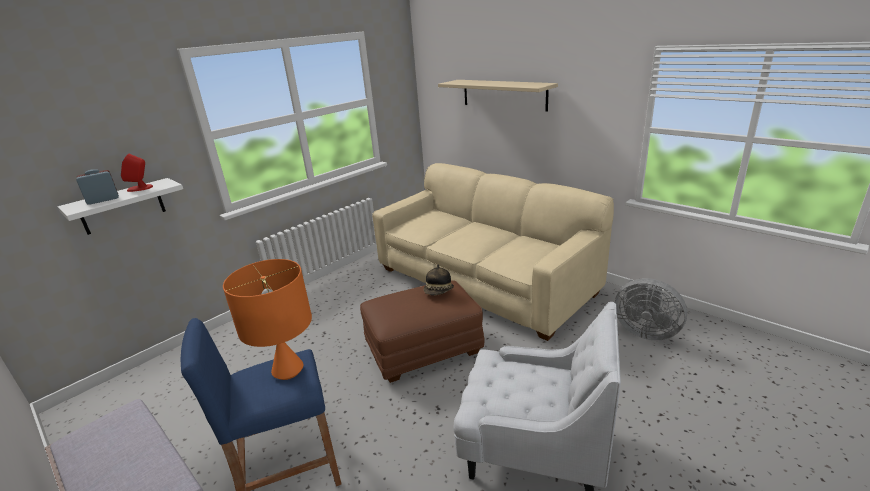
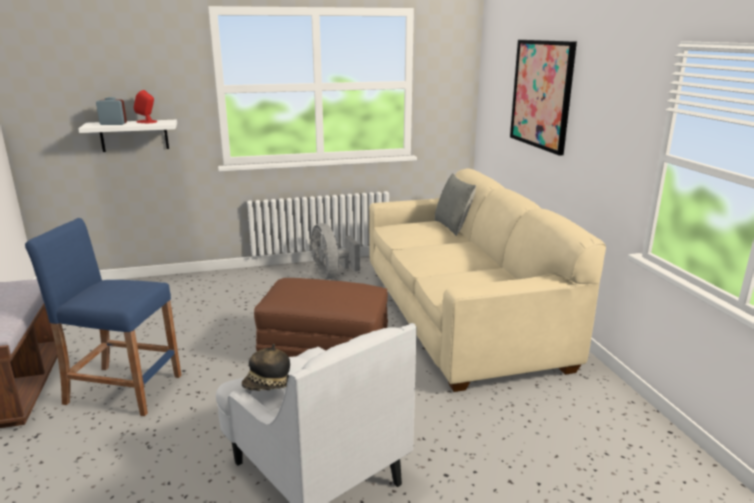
camera: 30 degrees right, 5 degrees down
(288, 371) = (129, 289): orange table lamp -> none
(439, 292) = (350, 290): hat -> hat (268, 386)
(448, 213) = (453, 227): none -> grey pillow
(503, 94) = (541, 94): beige shelf -> picture
(644, 331) = (583, 430): grey fan -> grey fan (331, 275)

